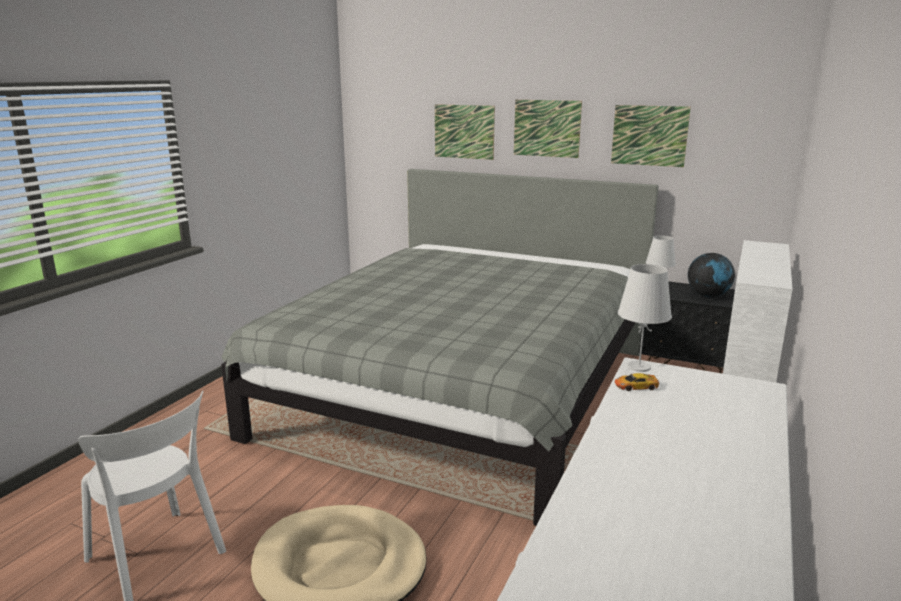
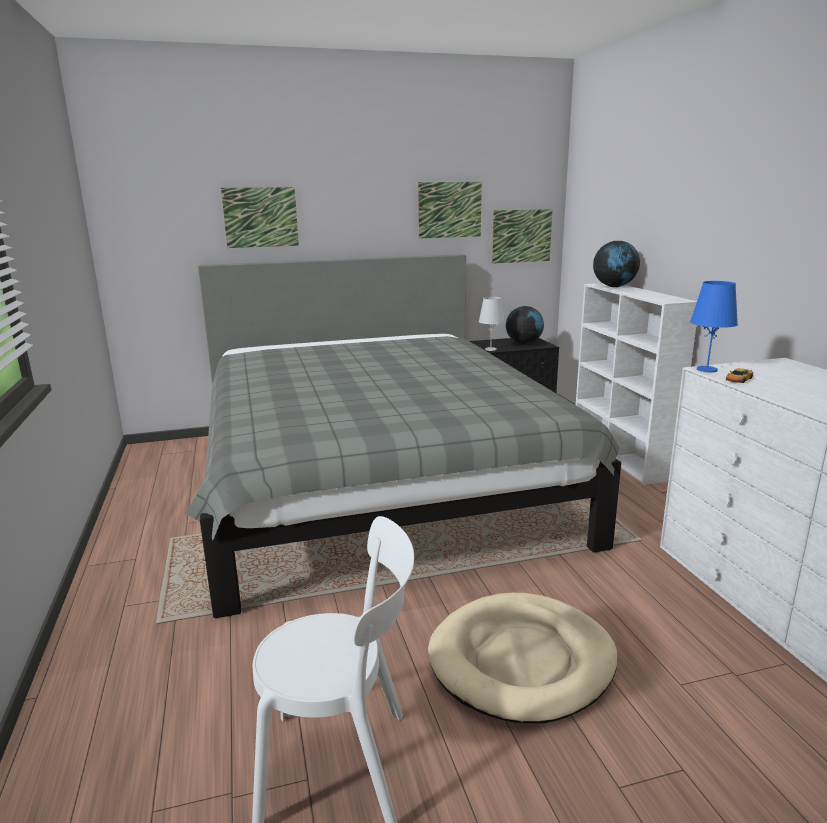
camera: 40 degrees left, 0 degrees up
(547, 128) = (353, 208): picture -> picture (521, 236)
(639, 367) = (707, 369): white table lamp -> blue table lamp
(764, 249) = (614, 286): none -> globe

